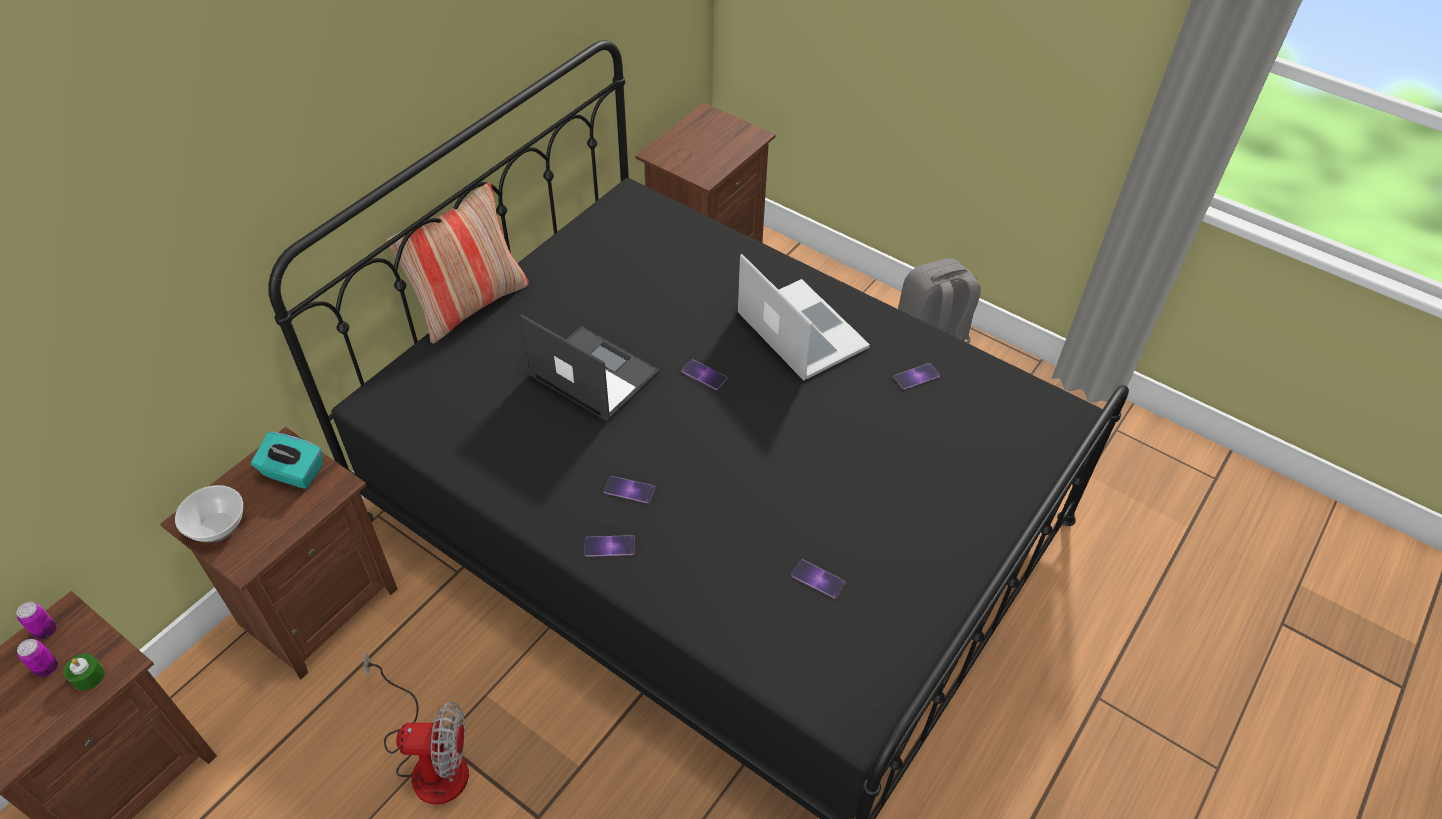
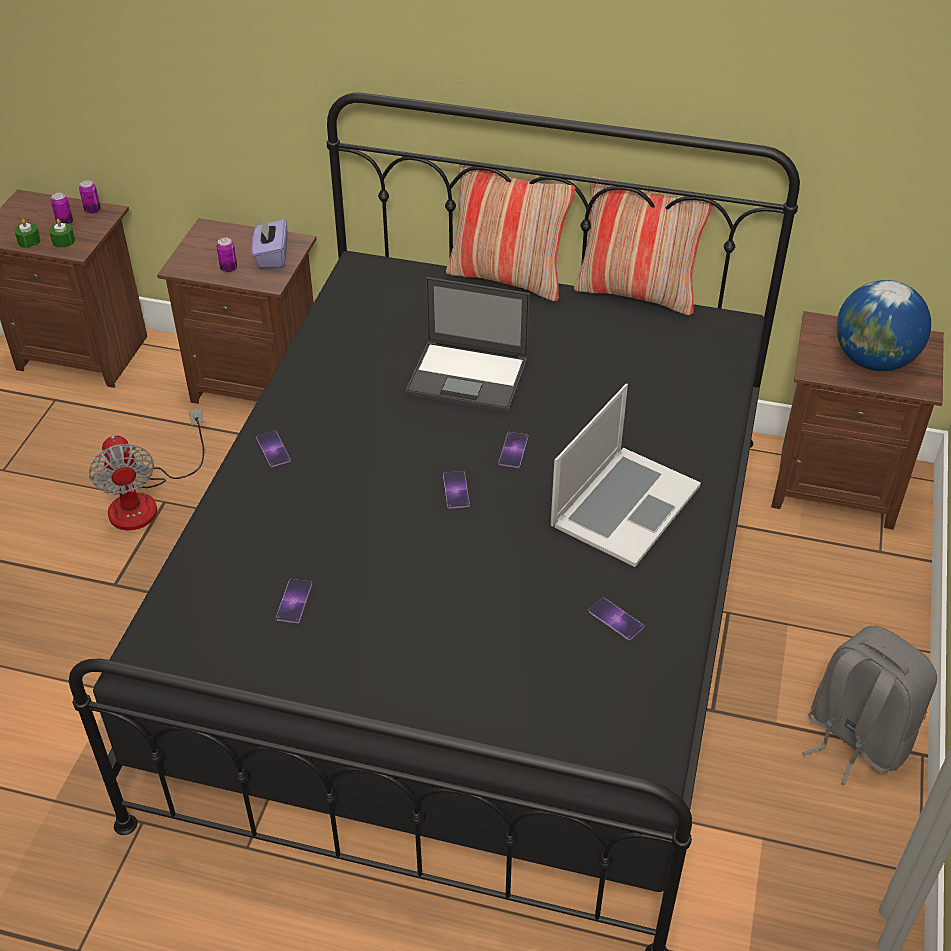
camera: 70 degrees right, 5 degrees down
(53, 718) = (29, 241): none -> green candle
(216, 527) = (205, 242): bowl -> none
(284, 516) = (228, 268): none -> can
(293, 473) = (271, 257): turquoise tissue box -> purple tissue box
(551, 233) = (636, 293): none -> pillow
(592, 373) = (469, 376): laptop -> laptop turned 90 degrees clockwise
(629, 490) = (342, 442): phone -> phone (456, 490)
(714, 145) = (873, 360): none -> globe

